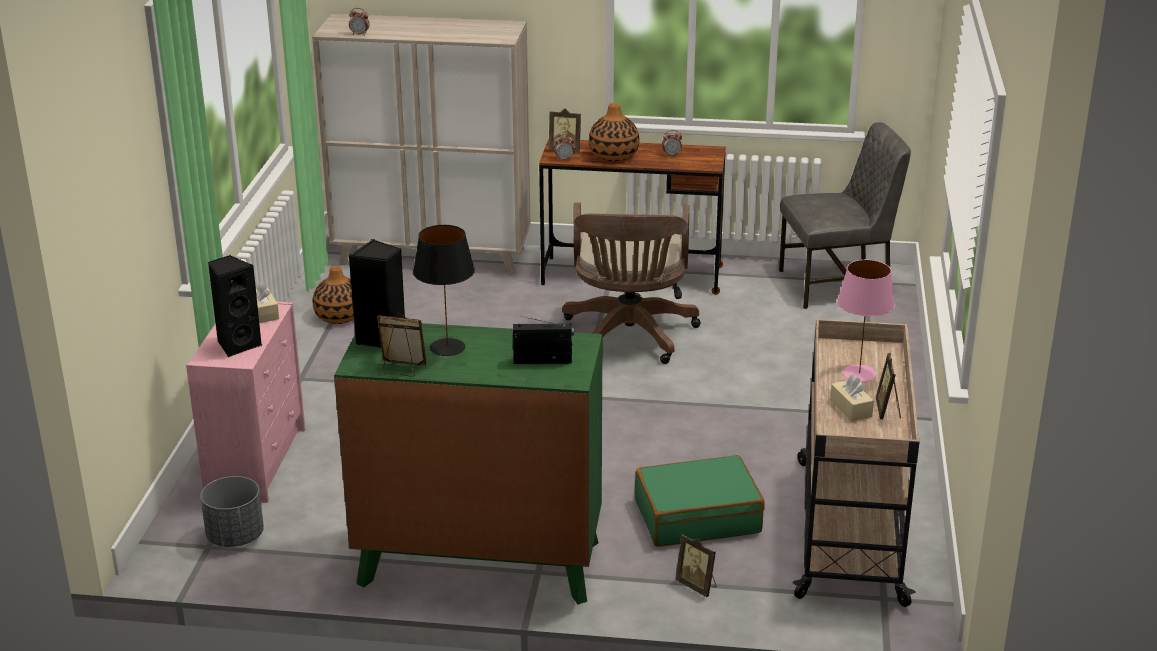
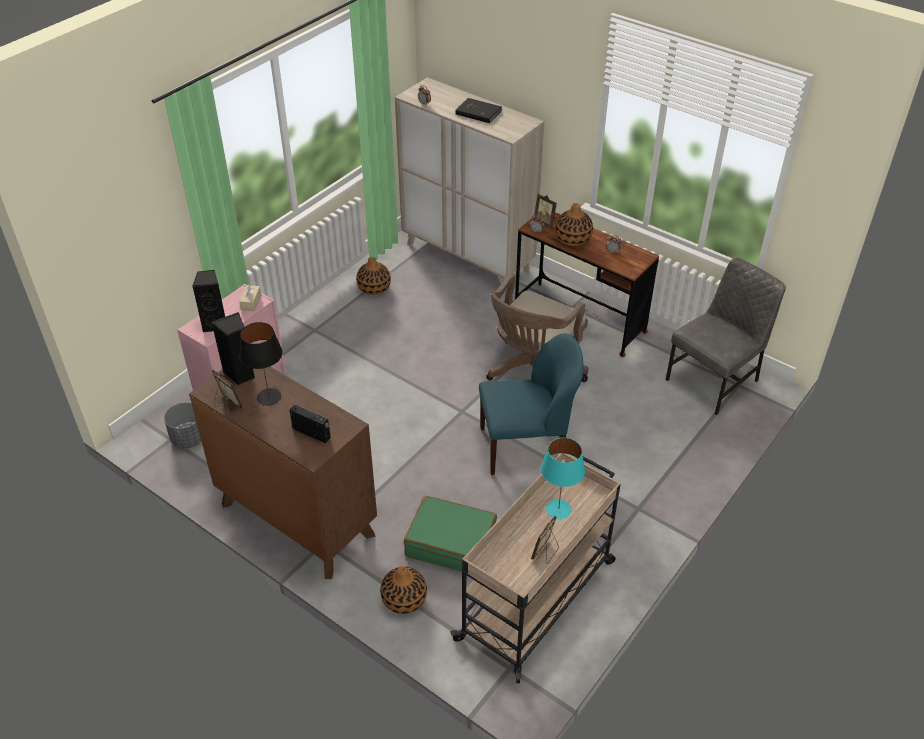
camera: 30 degrees right, 15 degrees up
(437, 28) = (478, 112): none -> black book
(479, 563) = (297, 519): green dresser -> brown dresser
(692, 403) = (526, 446): none -> blue chair
(697, 586) = (404, 599): picture frame -> vase
(836, 285) = (714, 380): grey chair -> grey chair turned 60 degrees counterclockwise
(851, 408) = (522, 539): beige tissue box -> none
(860, 373) = (559, 509): pink table lamp -> turquoise table lamp

